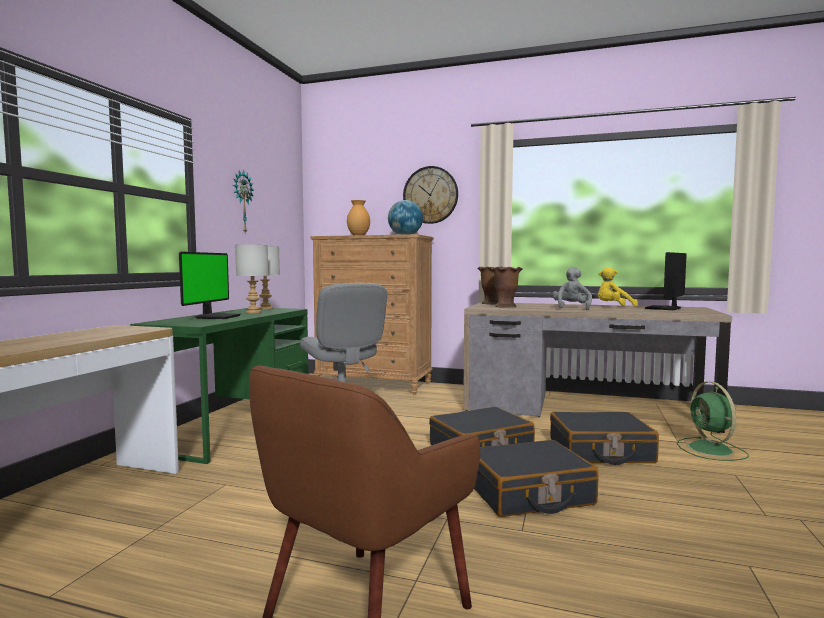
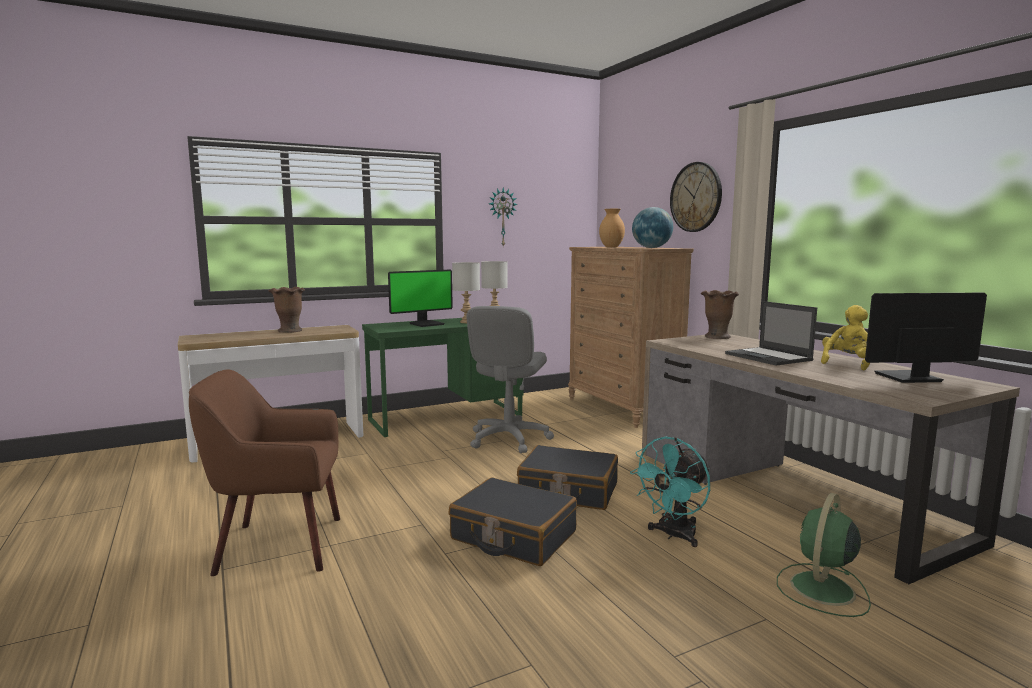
camera: 45 degrees right, 5 degrees up
(505, 306) = (705, 343): brown vase -> brown vase (289, 331)
(571, 308) = (769, 357): grey plush toy -> laptop
(600, 451) = (673, 535): black suitcase -> turquoise fan
(613, 307) = (847, 363): yellow plush toy -> yellow plush toy turned 90 degrees clockwise

